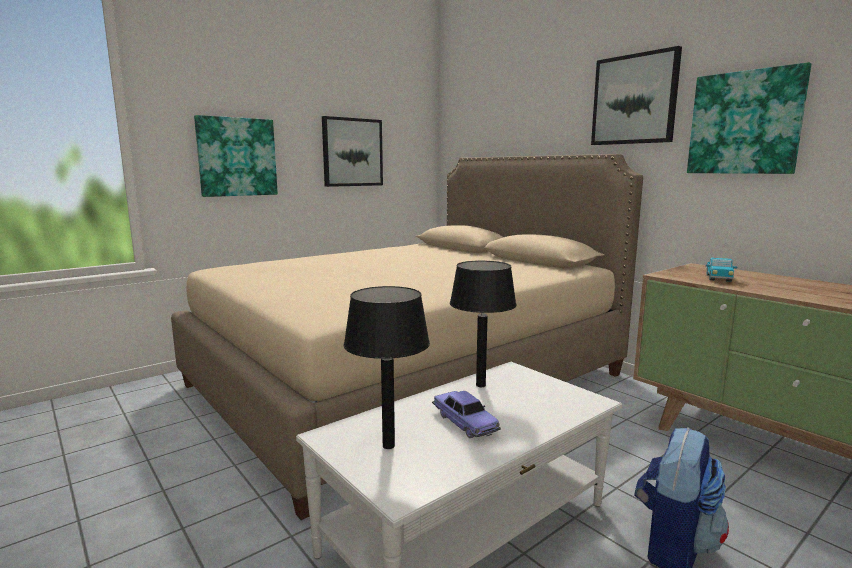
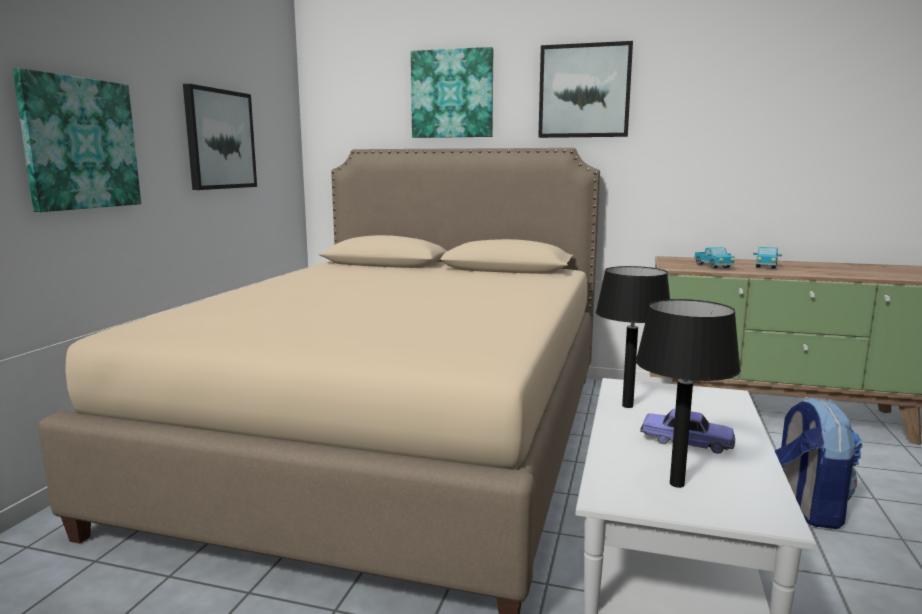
camera: 35 degrees left, 0 degrees up
(745, 123) = (697, 121): picture -> picture (452, 94)
(787, 285) = (766, 266): none -> toy truck

